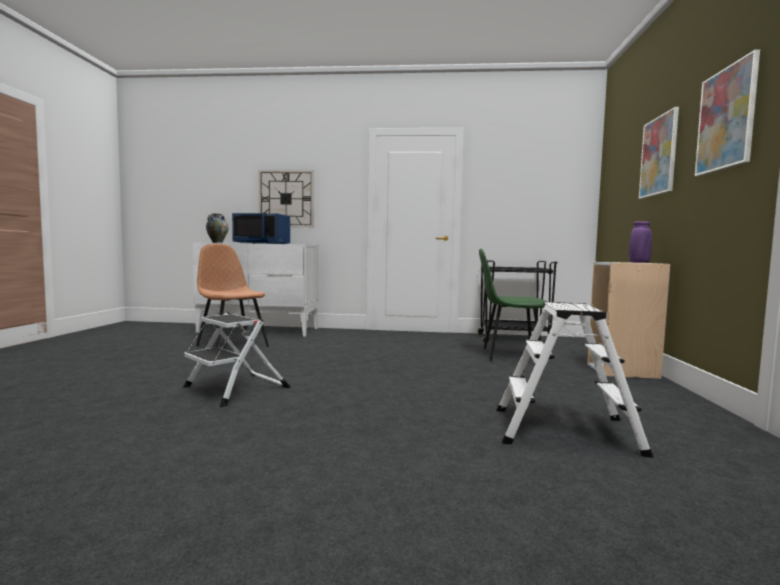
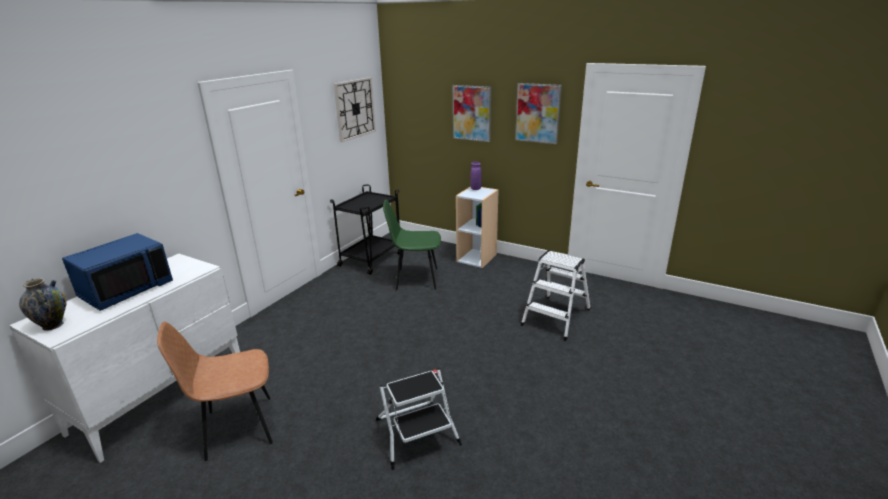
camera: 65 degrees left, 20 degrees up
(286, 198) = (110, 208): wall clock -> wall clock (355, 109)
(509, 355) = (415, 279): green chair -> green chair turned 60 degrees clockwise

